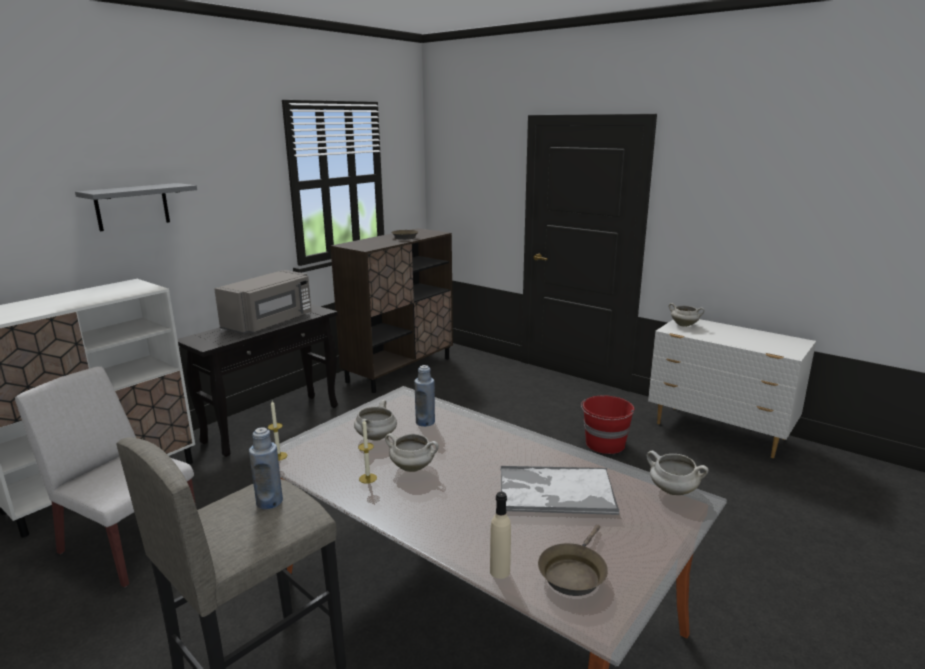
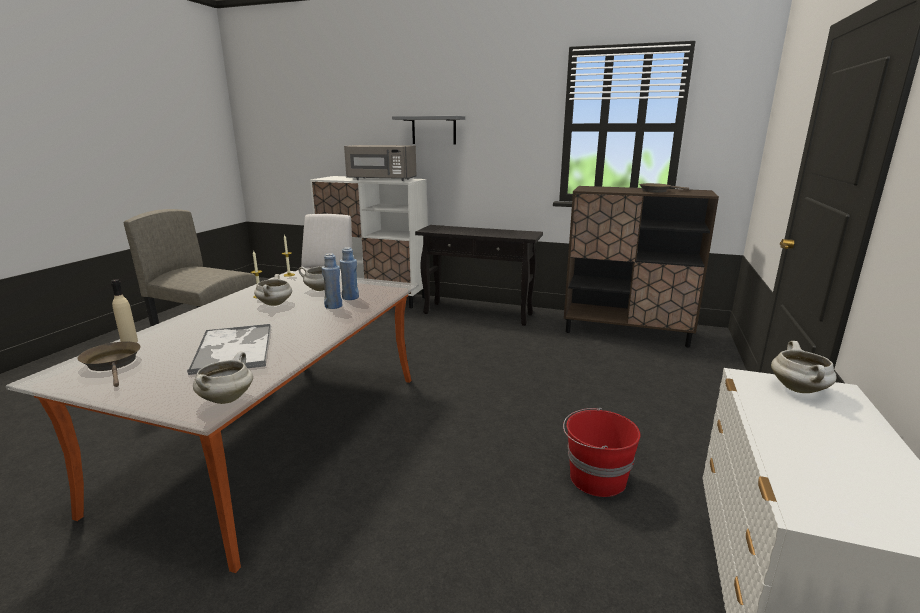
camera: 70 degrees right, 0 degrees up
(269, 502) = (210, 273): blue bottle -> blue bottle (333, 306)
(270, 322) = (485, 232): grey microwave -> grey microwave (381, 179)
(573, 573) = (113, 364): brown frying pan -> brown frying pan turned 45 degrees clockwise

